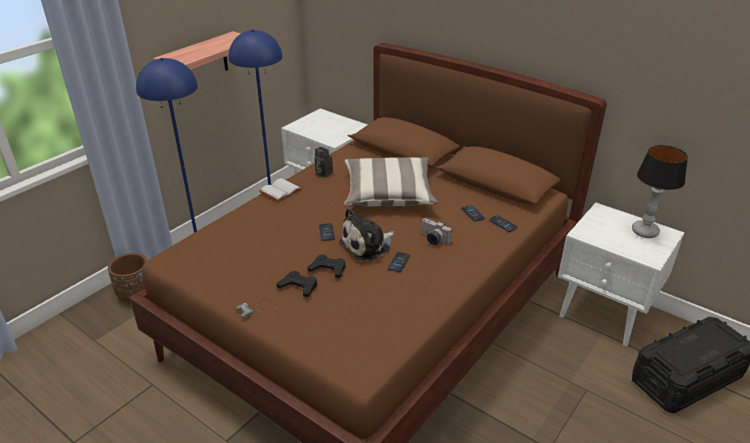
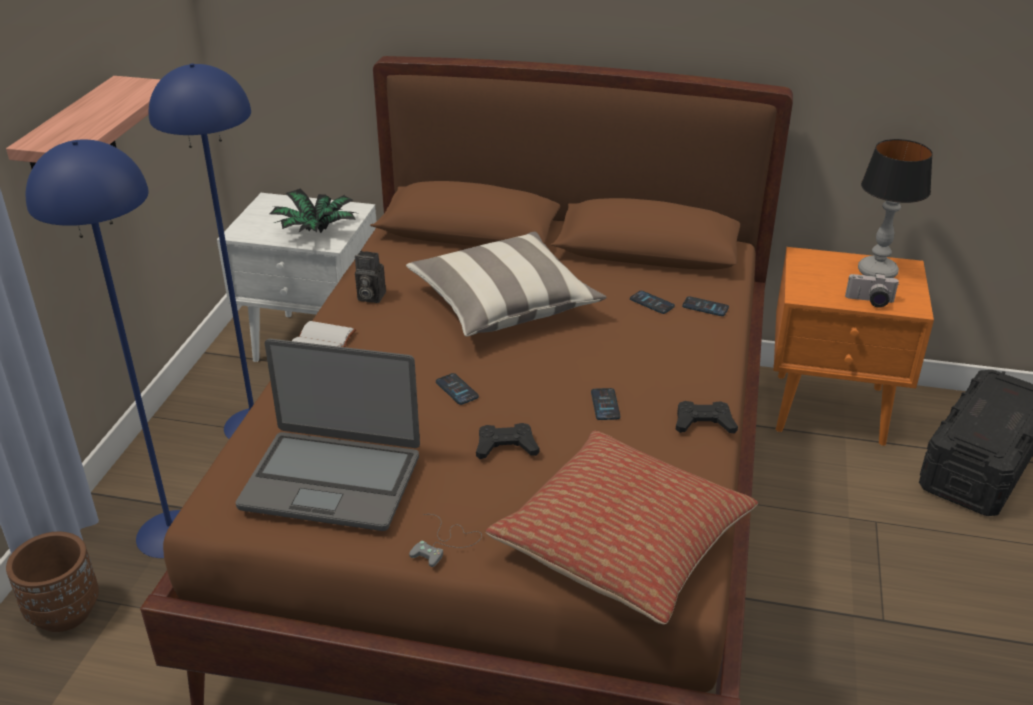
camera: 25 degrees left, 0 degrees up
(229, 260) = (332, 480): none -> laptop
(298, 287) = (482, 488): black game controller -> black game controller (704, 423)
(331, 134) = (315, 231): none -> potted plant
(347, 338) = (623, 543): none -> pillow
(368, 245) = (537, 392): plush toy -> none
(433, 239) = (627, 356): camera -> camera (870, 302)
(605, 314) = (831, 409): white nightstand -> orange nightstand

